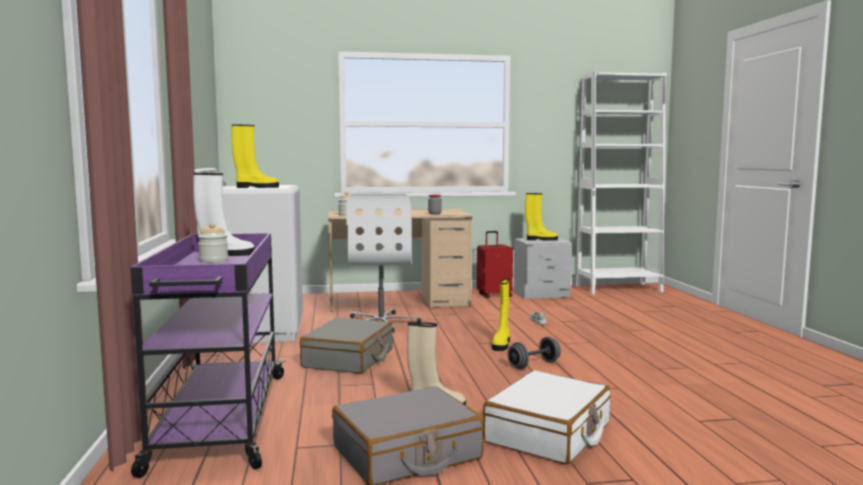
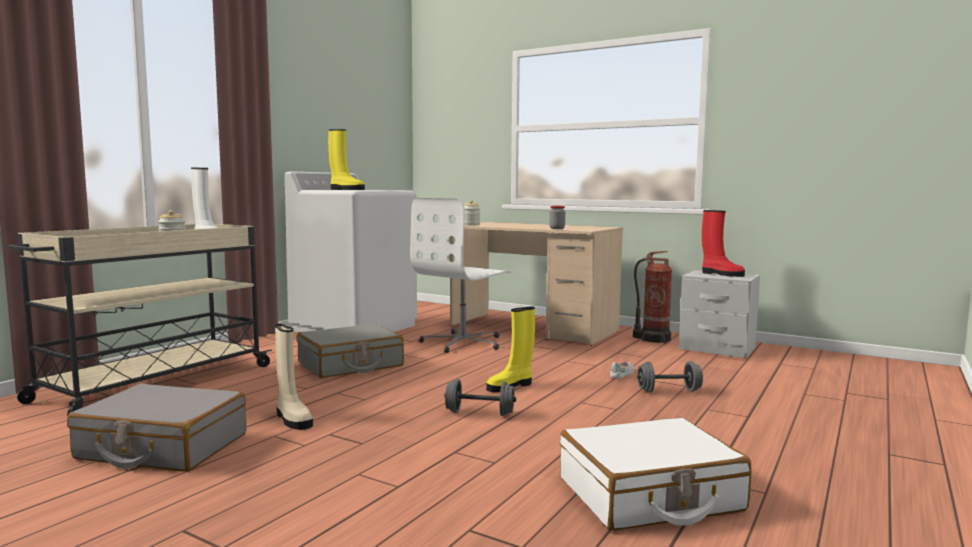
camera: 40 degrees right, 0 degrees up
(220, 420) = (153, 383): purple cart -> beige cart
(494, 295) = (653, 339): red suitcase -> fire extinguisher
(541, 239) = (721, 274): yellow boot -> red boot
(549, 433) = (294, 476): white suitcase -> white suitcase (649, 495)
(585, 325) = (669, 391): none -> grey dumbbell
(618, 289) = (855, 362): white bookcase -> none

